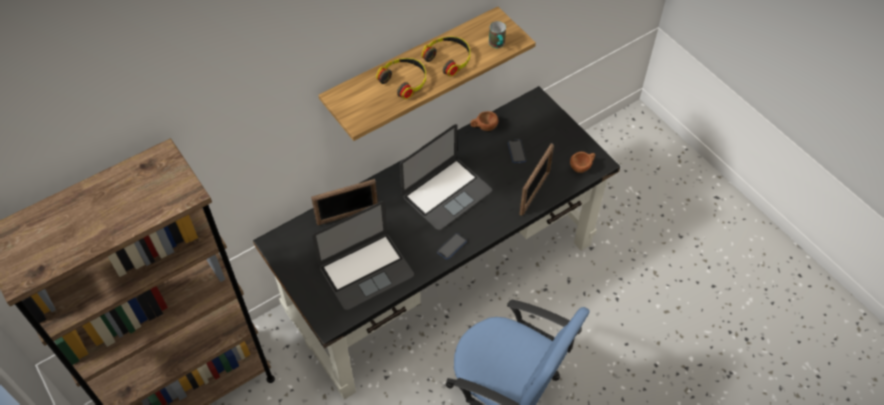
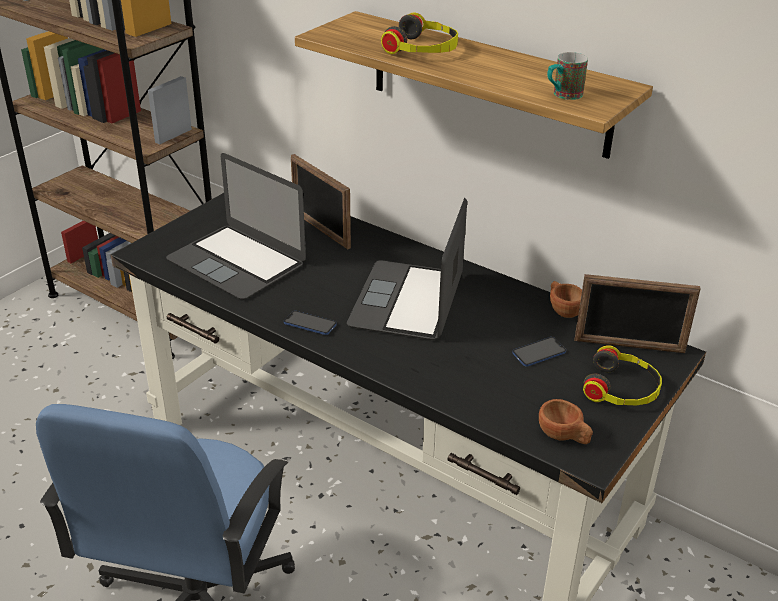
camera: 70 degrees right, 20 degrees down
(446, 193) = (407, 300): laptop -> laptop turned 75 degrees clockwise
(448, 59) = (495, 68): headphones -> headphones (622, 389)
(534, 193) = (465, 389): picture frame -> picture frame (629, 346)

